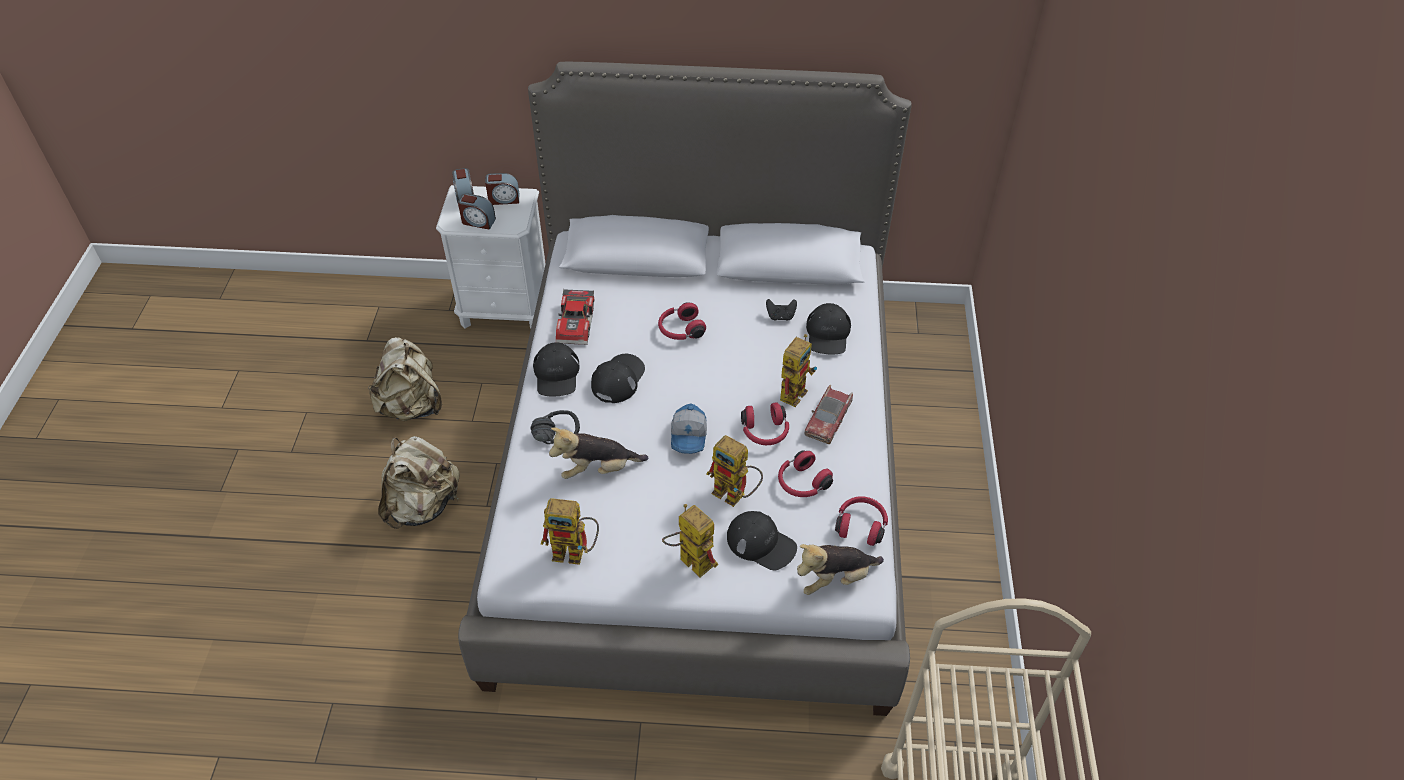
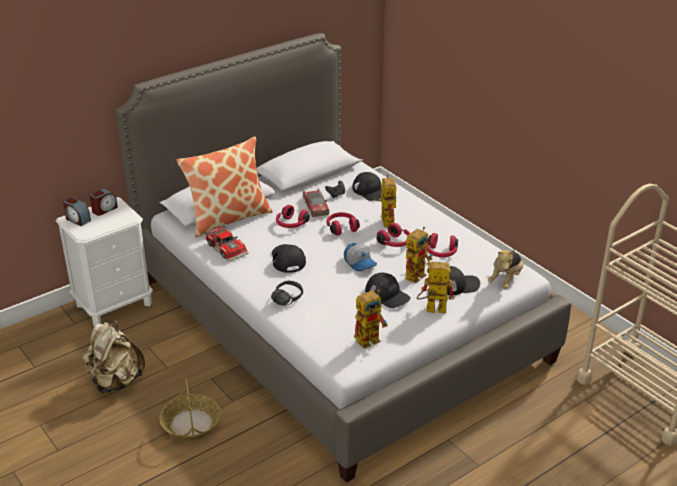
camera: 40 degrees left, 15 degrees down
(423, 505) = (191, 423): beige backpack -> basket
(478, 221) = (103, 226): alarm clock -> none
(556, 374) = (249, 275): black cap -> black cap (387, 295)
(597, 469) = (332, 300): plush toy -> none
(624, 280) = (228, 218): none -> pillow
(735, 495) = (416, 273): toy robot -> toy robot turned 45 degrees counterclockwise
(828, 419) = (418, 223): toy car -> toy car (316, 207)
(861, 525) = (489, 254): red headphones -> red headphones (341, 228)

